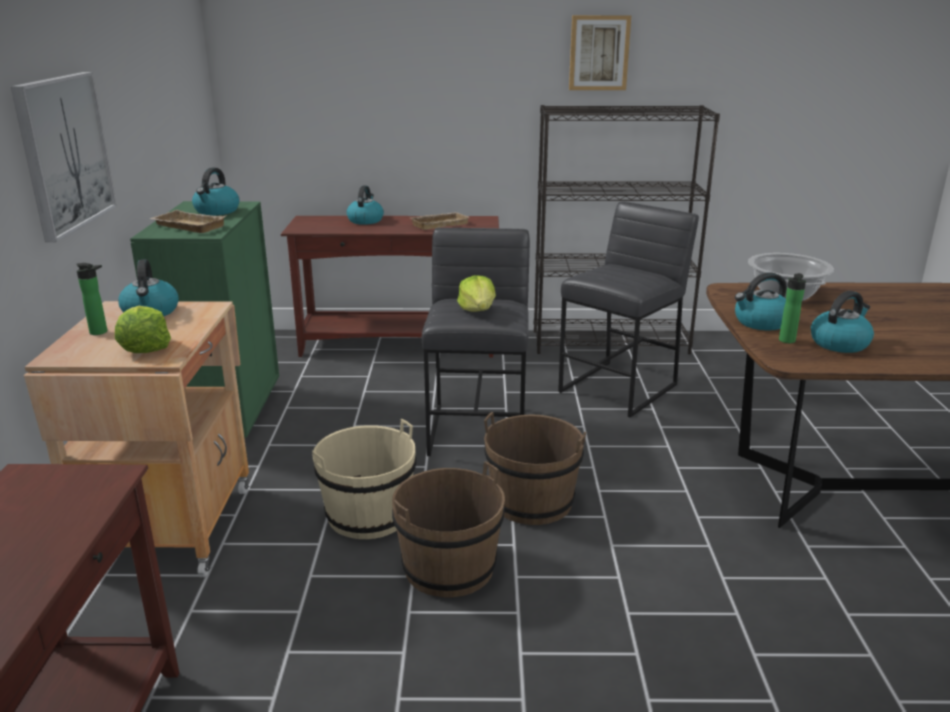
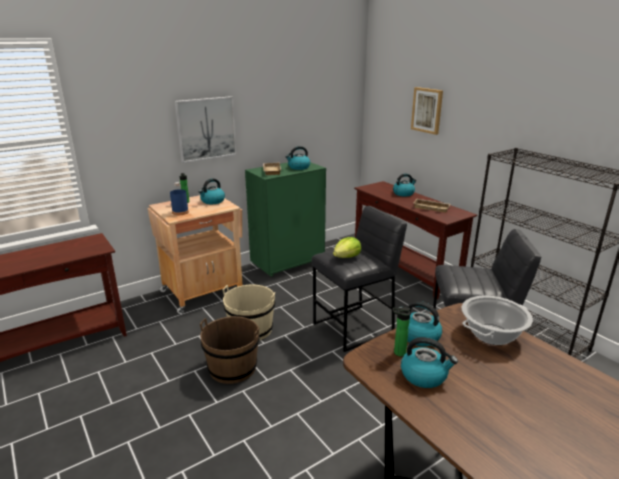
camera: 55 degrees right, 0 degrees up
(144, 347) = (180, 212): lettuce -> blue bottle
(532, 502) = (308, 371): brown bucket -> none
(599, 53) = (563, 117): picture -> picture (427, 110)

